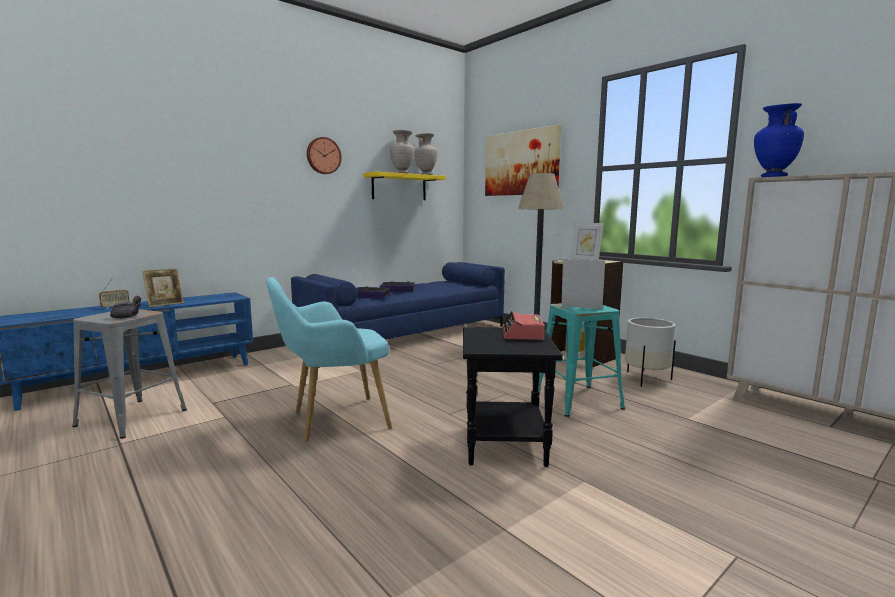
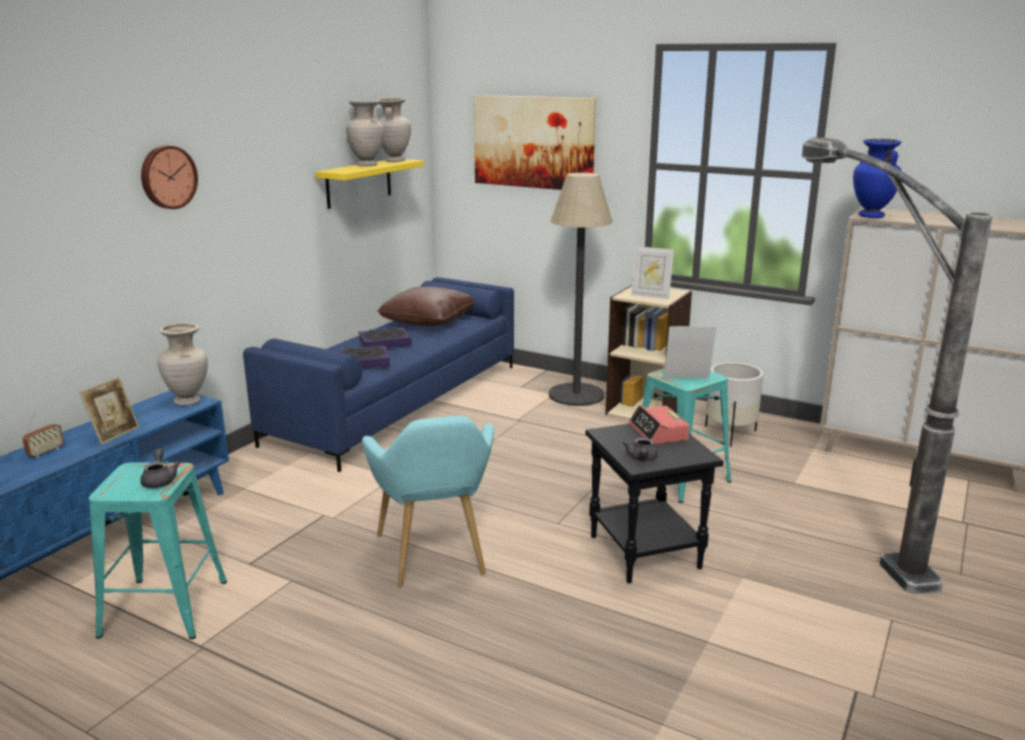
camera: 20 degrees left, 10 degrees up
(131, 417) = (163, 608): grey stool -> turquoise stool
(231, 297) = (188, 401): none -> beige vase
(323, 155) = (265, 156): wall clock -> wall clock (167, 177)
(333, 420) = (434, 559): turquoise armchair -> turquoise armchair turned 60 degrees counterclockwise
(439, 284) = (428, 321): none -> brown pillow
(486, 345) = (641, 459): none -> grey teapot
(724, 442) = (838, 506): none -> floor lamp

